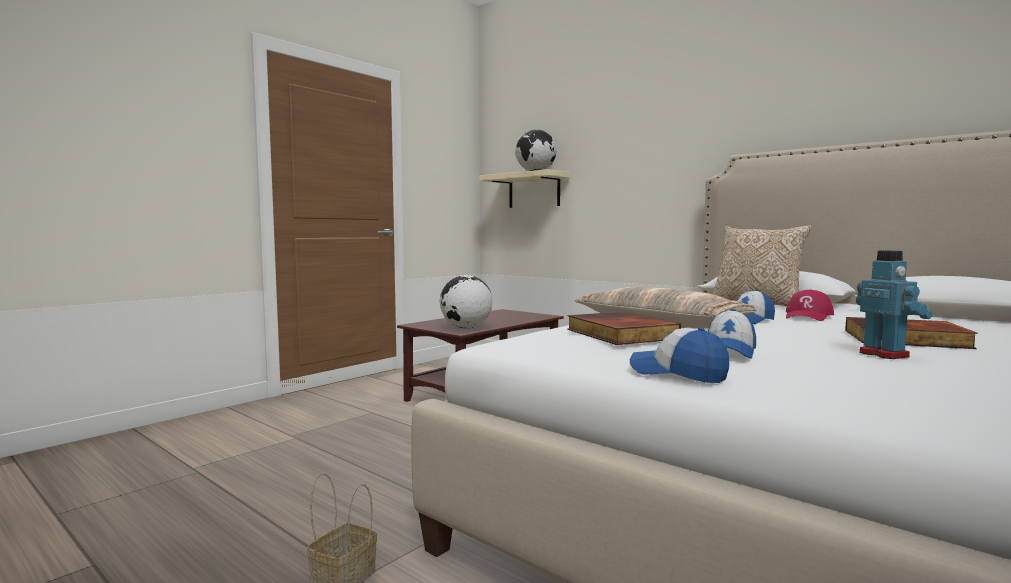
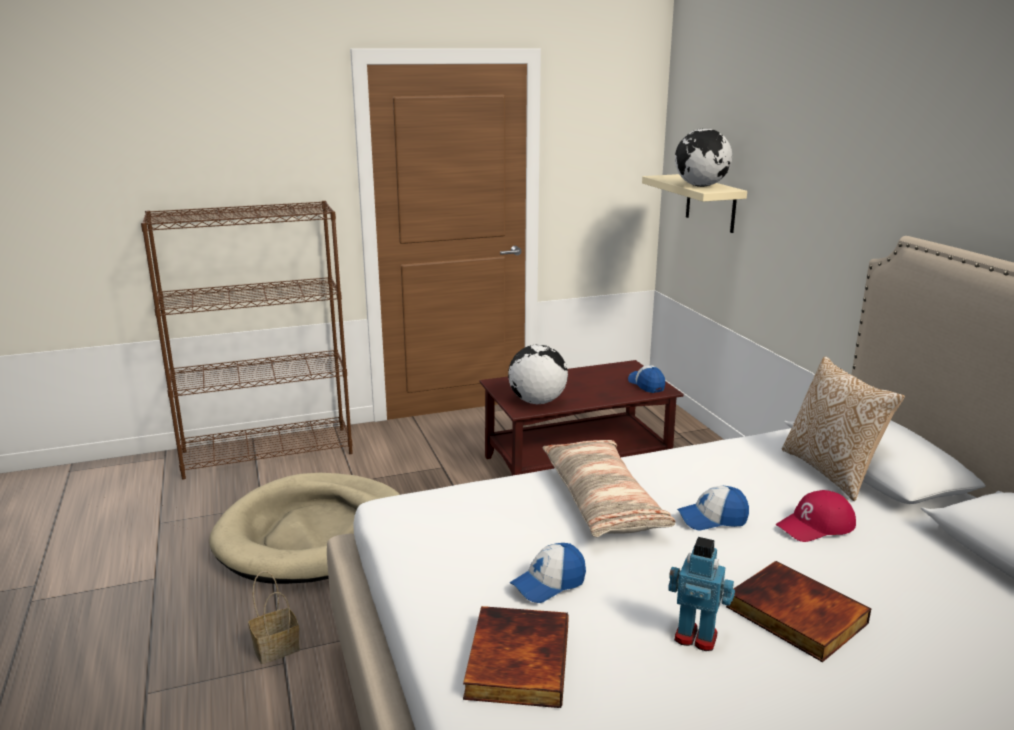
camera: 30 degrees right, 15 degrees up
(164, 434) = (268, 452): none -> brown bookcase
(285, 478) = (313, 534): none -> beige dog bed
(618, 334) = (507, 520): book -> book (515, 660)
(678, 373) = (440, 606): cap -> cap (646, 385)
(884, 354) = (696, 636): toy robot -> toy robot turned 75 degrees counterclockwise

